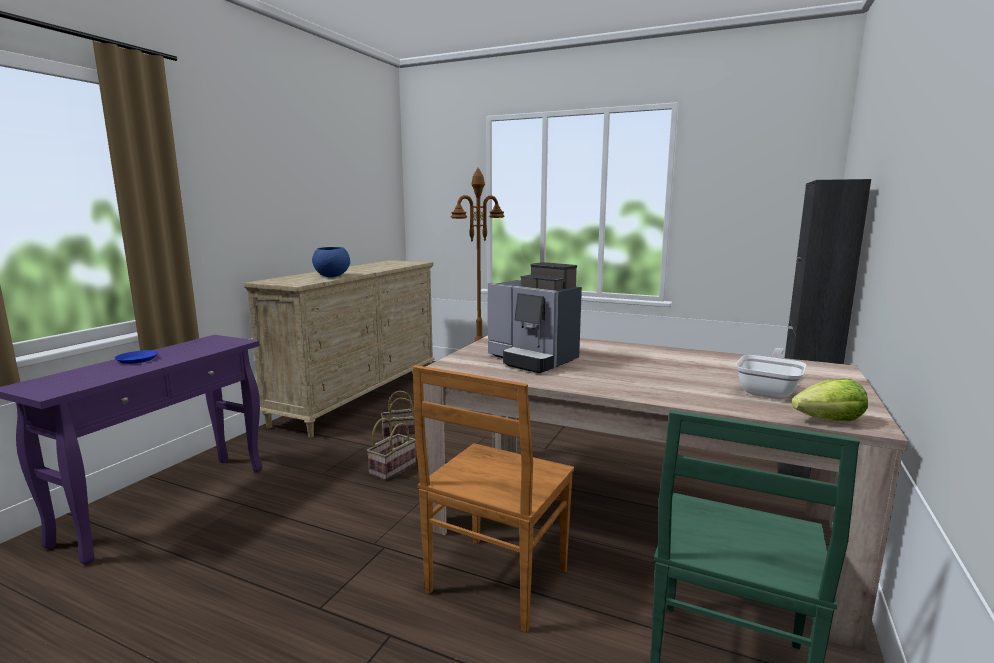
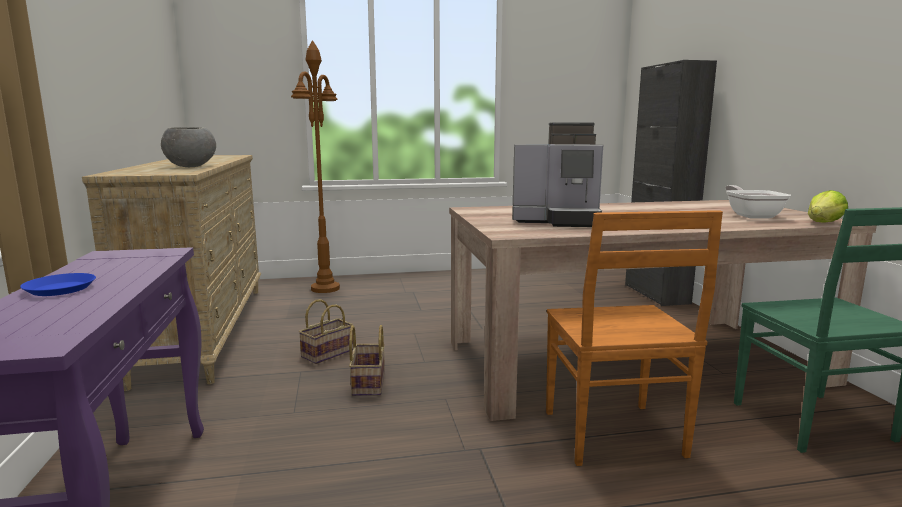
camera: 35 degrees left, 0 degrees up
(332, 276) = (191, 166): blue bowl -> grey bowl

